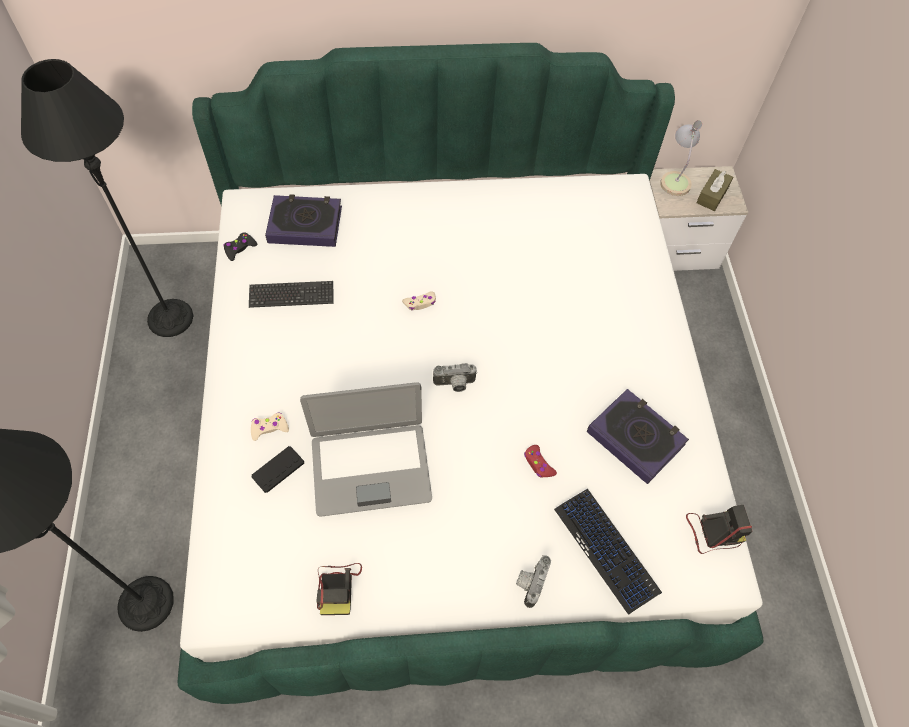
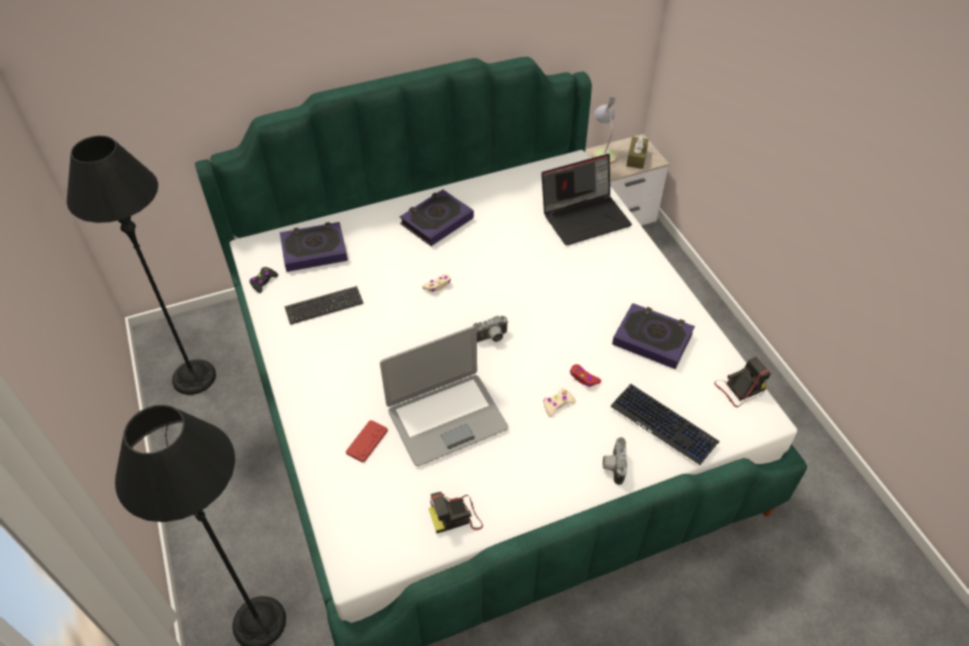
camera: 15 degrees left, 10 degrees down
(269, 428) = (346, 412): beige game controller -> beige game controller (557, 404)
(278, 469) = (367, 441): black game controller -> red game controller
(338, 588) = (456, 516): camera -> camera turned 90 degrees clockwise
(448, 223) = (436, 221): none -> book
(617, 261) = (585, 217): none -> laptop

